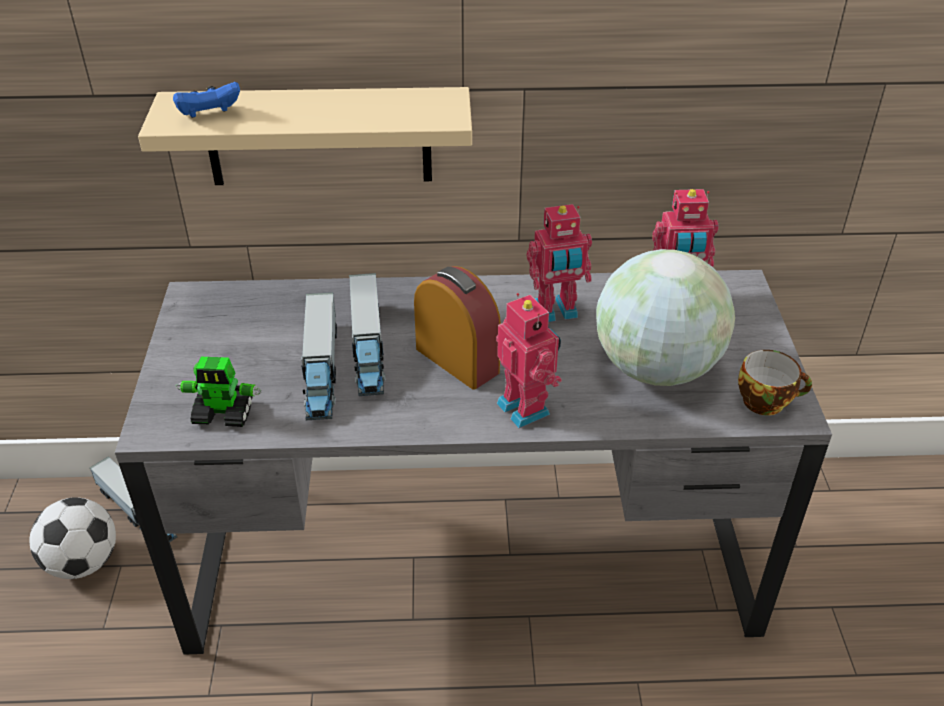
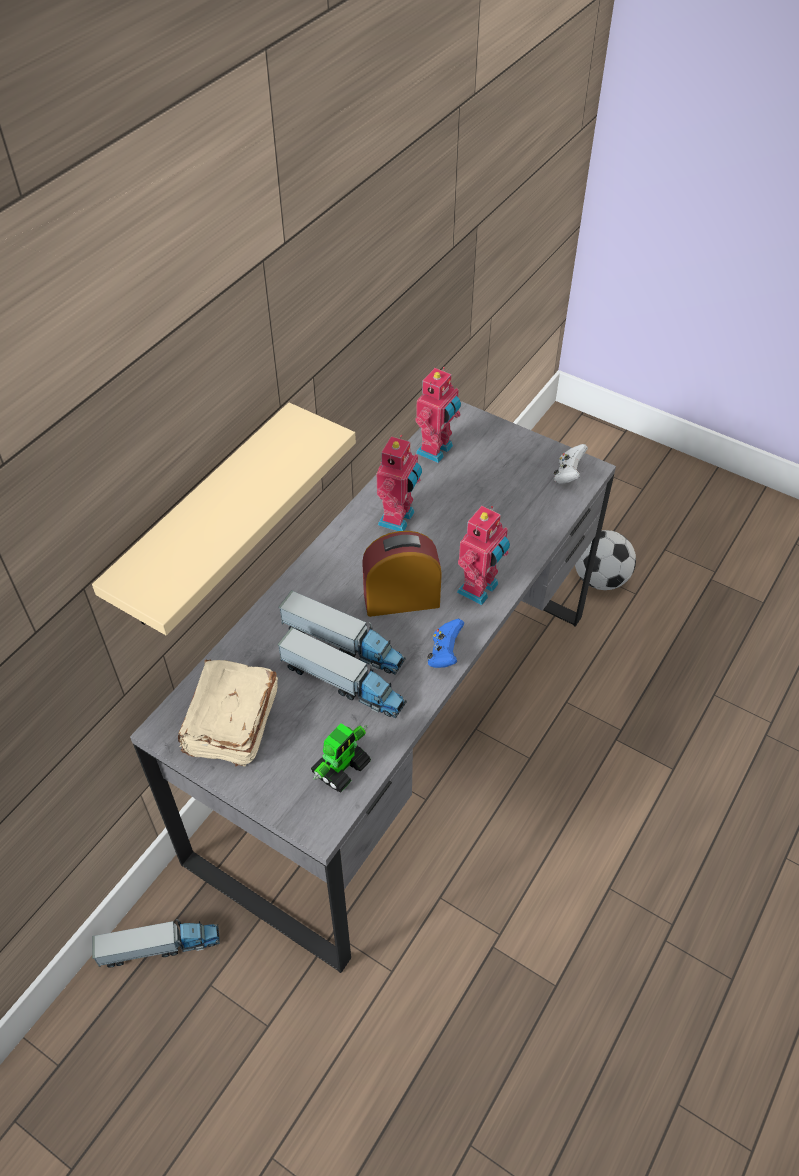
camera: 55 degrees left, 10 degrees up
(83, 562) = (181, 1015): football -> football (600, 579)
(209, 115) = (177, 566): blue game controller -> blue game controller (444, 654)
(223, 326) = (230, 723): none -> beige book
(526, 407) = (480, 589): toy robot -> toy robot turned 120 degrees clockwise
(656, 368) = (498, 504): globe -> none
(766, 401) = (568, 474): cup -> white game controller

